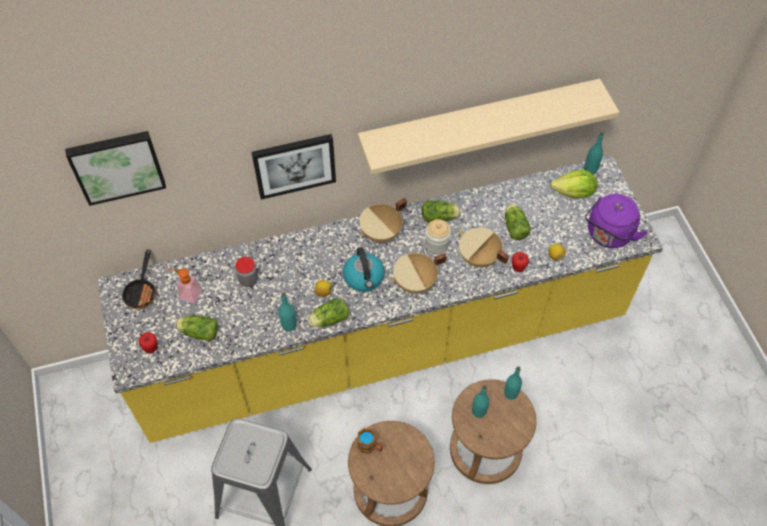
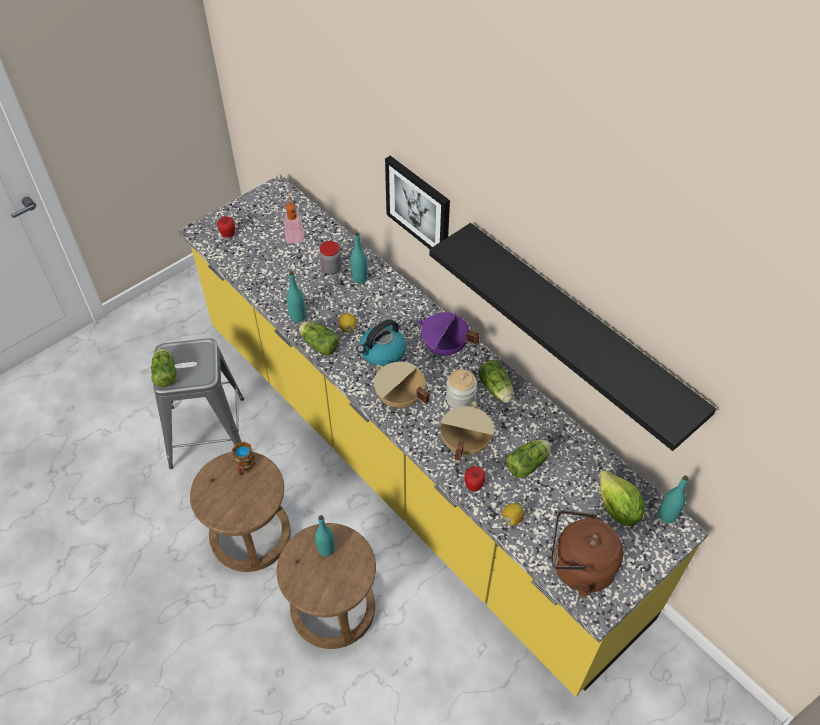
camera: 65 degrees right, 5 degrees down
(117, 165) = (305, 73): picture -> none
(142, 291) = (281, 205): frying pan -> none
(198, 332) = (258, 258): lettuce -> lettuce (165, 373)
(381, 233) = (444, 347): beige cooking pot -> purple cooking pot
(479, 121) = (578, 327): beige shelf -> black shelf
(511, 393) = (362, 573): turquoise bottle -> turquoise bottle (359, 278)
(608, 235) = (578, 567): purple kettle -> brown kettle

